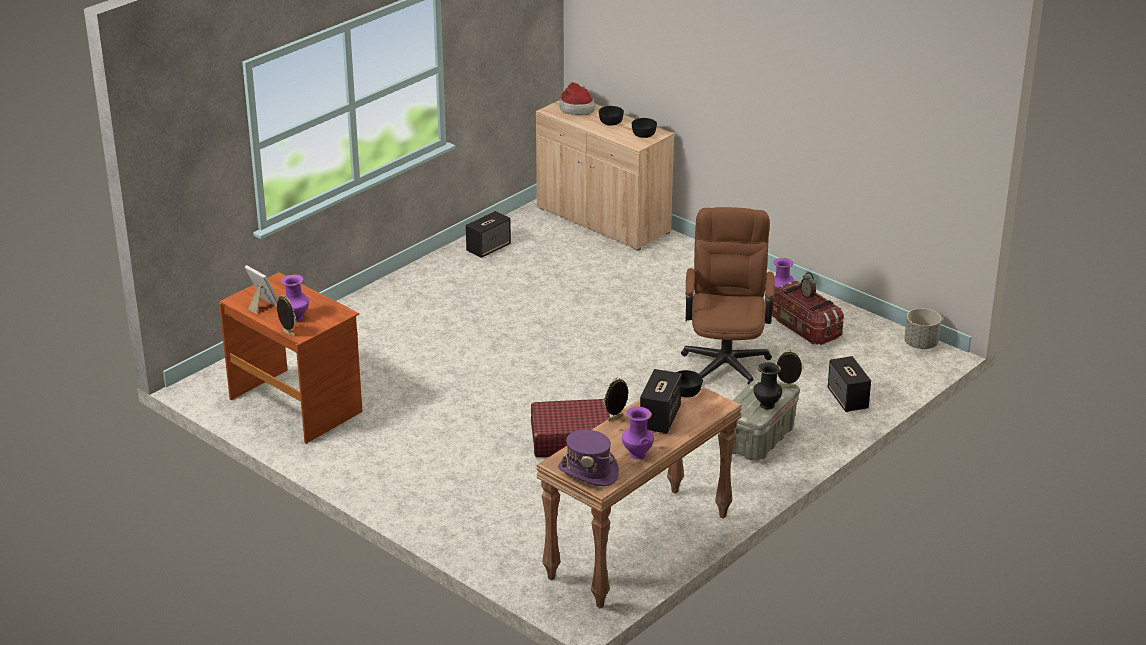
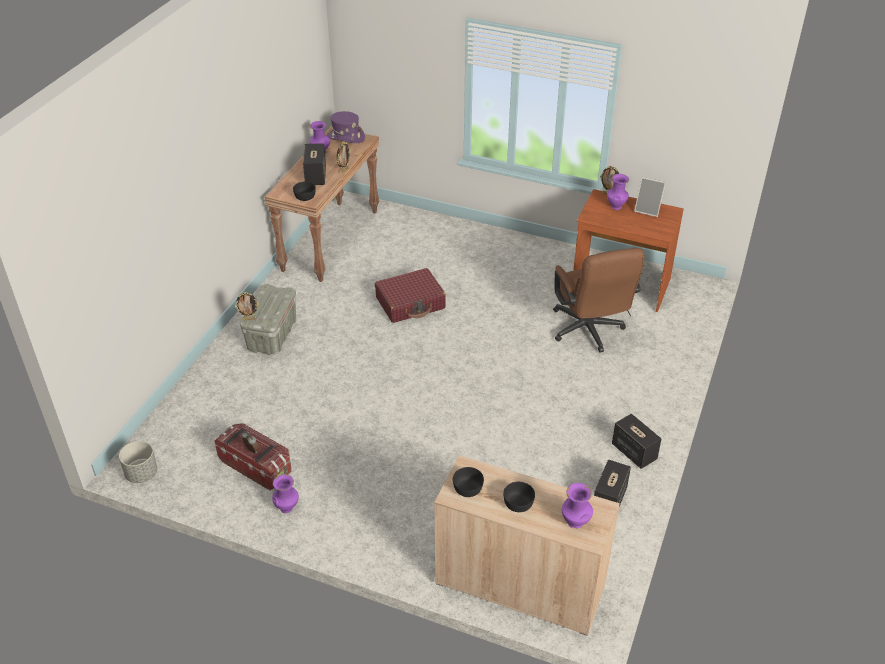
camera: 160 degrees right, 10 degrees up
(576, 108) = (575, 523): hat -> purple vase
(726, 359) = (319, 409): brown office chair -> brown office chair (589, 332)
(766, 405) = (262, 299): black vase -> none
(848, 399) = (206, 391): speaker -> speaker (633, 452)

